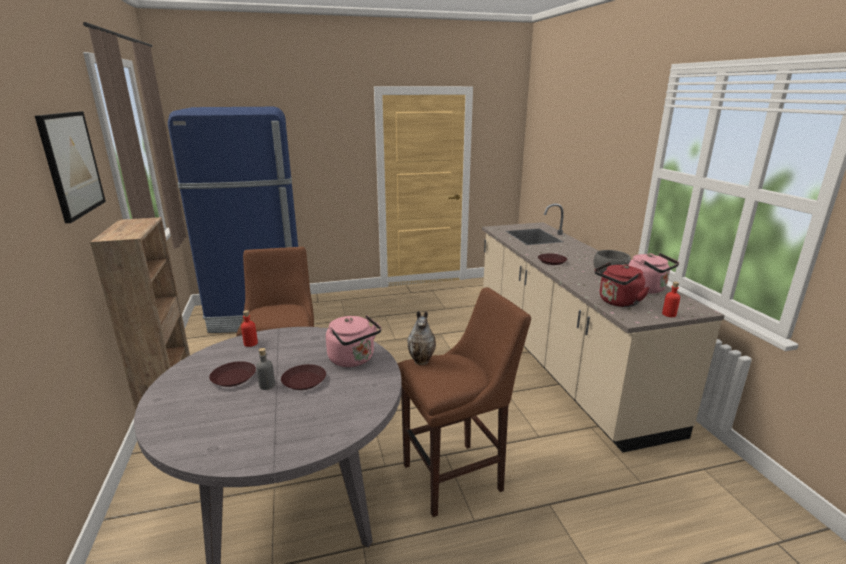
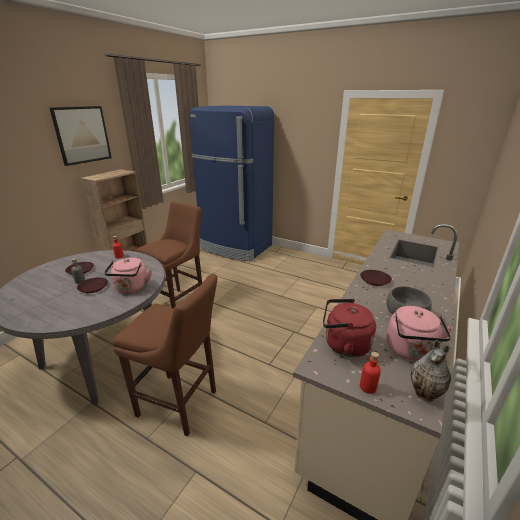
camera: 45 degrees right, 5 degrees up
(422, 361) = (160, 309): vase -> vase (425, 395)

